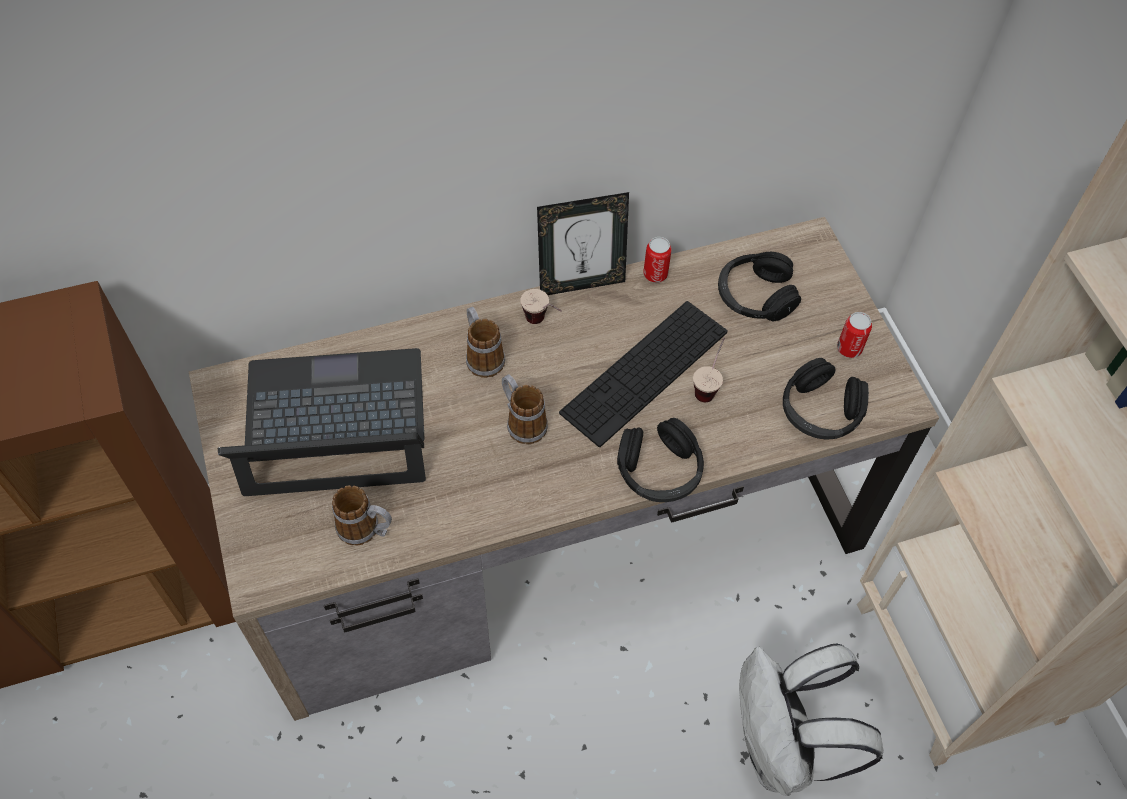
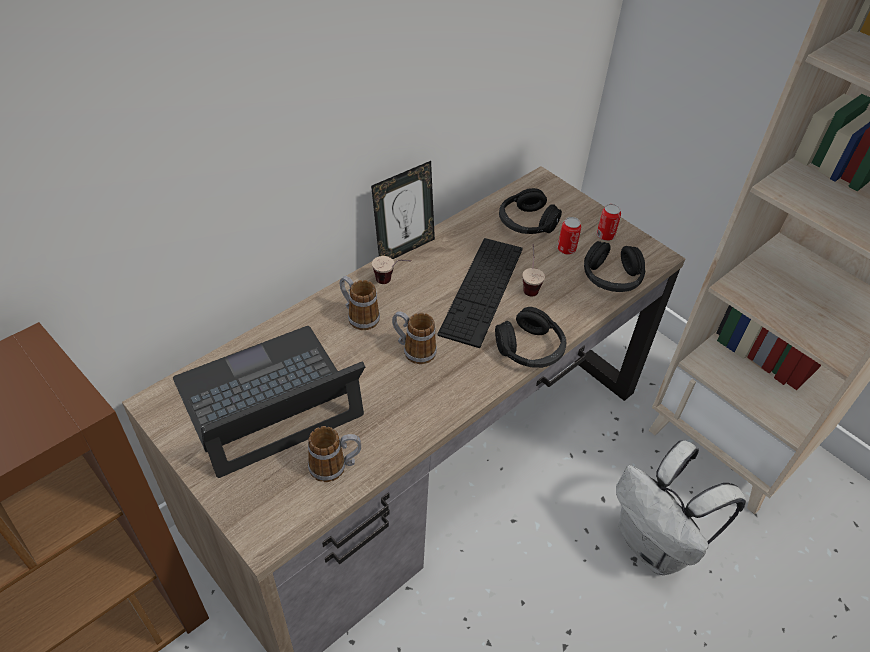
camera: 25 degrees left, 10 degrees down
(655, 274) = (452, 228): can -> can (566, 249)

